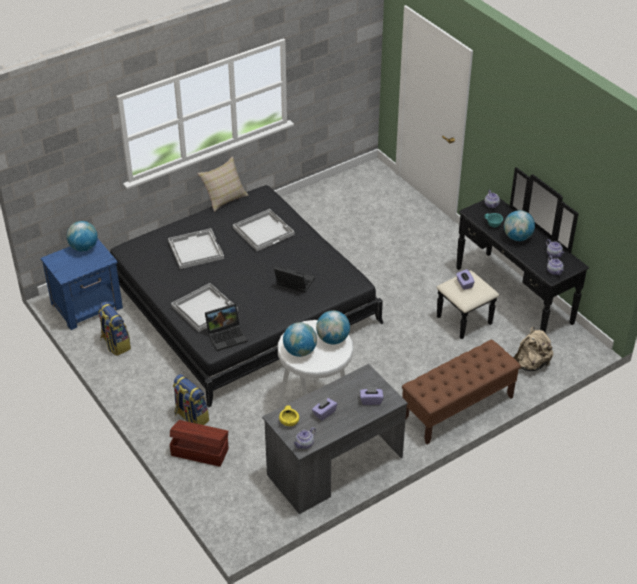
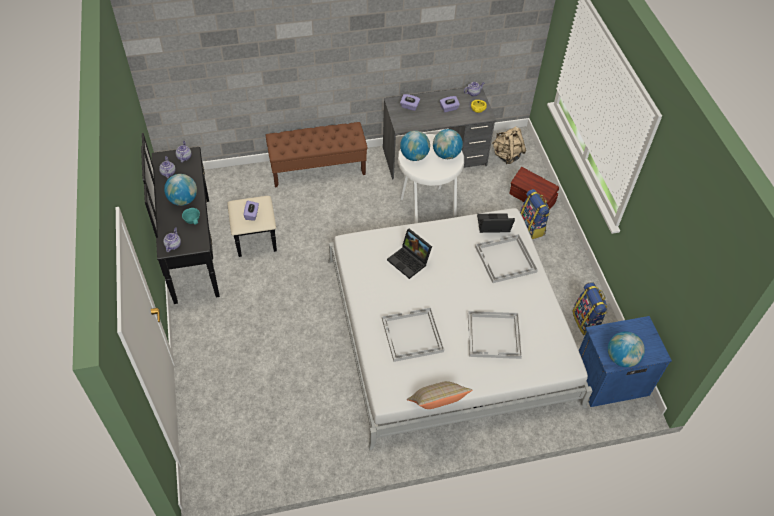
camera: 160 degrees left, 10 degrees up
(241, 302) = (449, 329): black bed -> white bed
(531, 364) = (234, 183): beige backpack -> beige backpack (506, 156)

